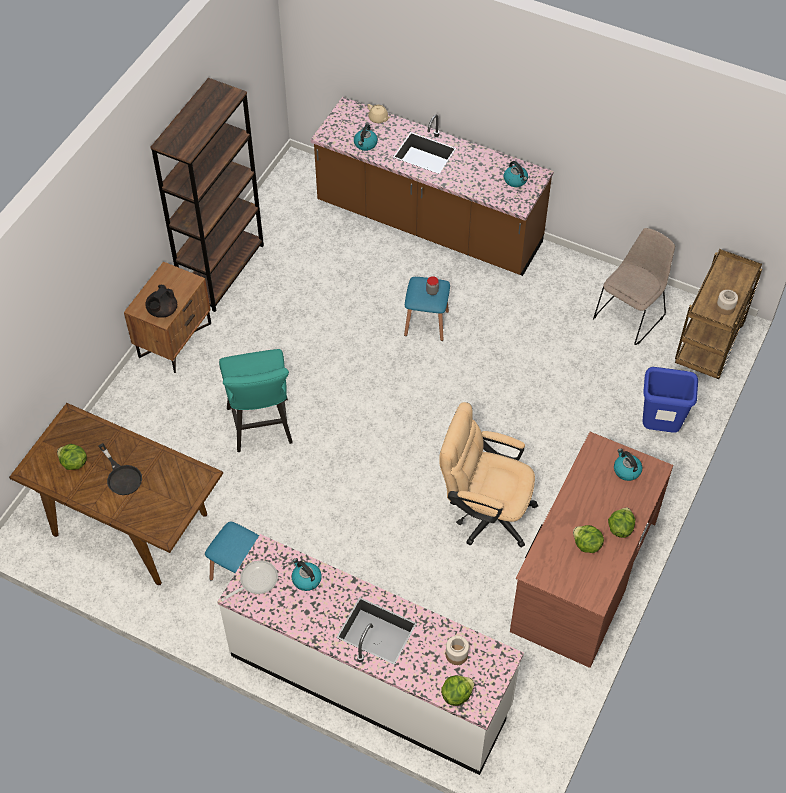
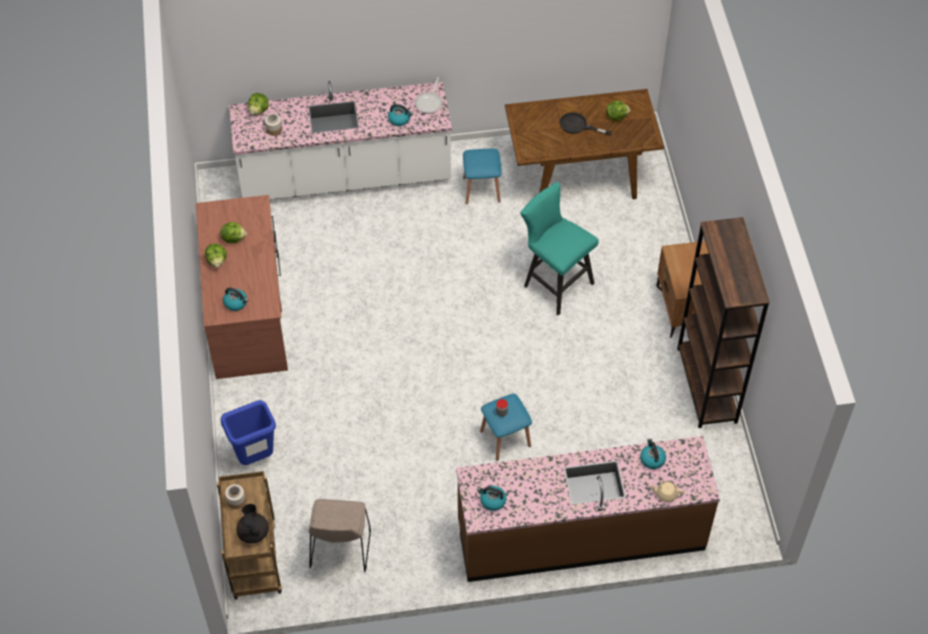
camera: 145 degrees right, 0 degrees up
(162, 311) = (679, 256): black teapot -> black teapot (253, 532)
(484, 512) = (347, 317): beige office chair -> none

